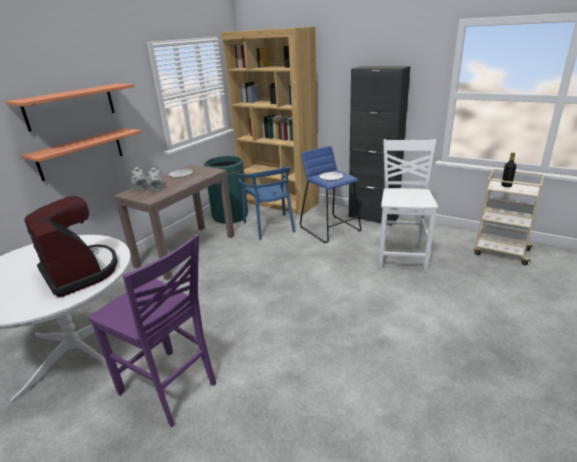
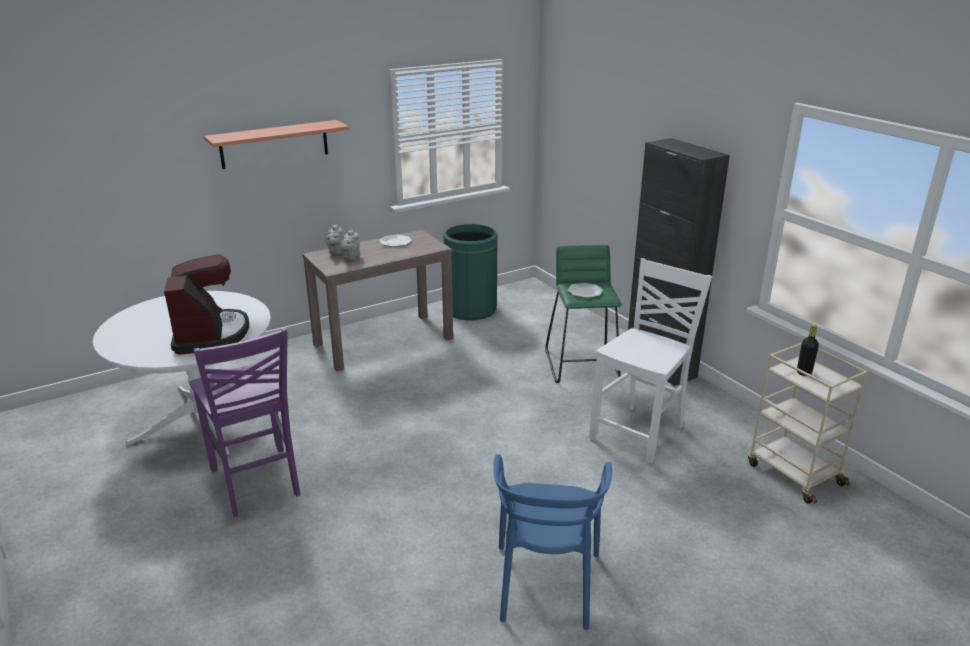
camera: 25 degrees right, 0 degrees up
(81, 154) = (277, 198): shelf -> none
(270, 226) = (508, 338): blue chair -> blue chair (546, 584)
(279, 202) = (551, 307): brown bookcase -> none
(330, 229) = (583, 365): blue stool -> green stool

